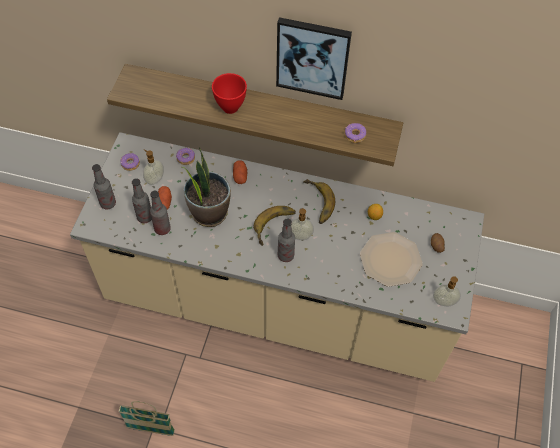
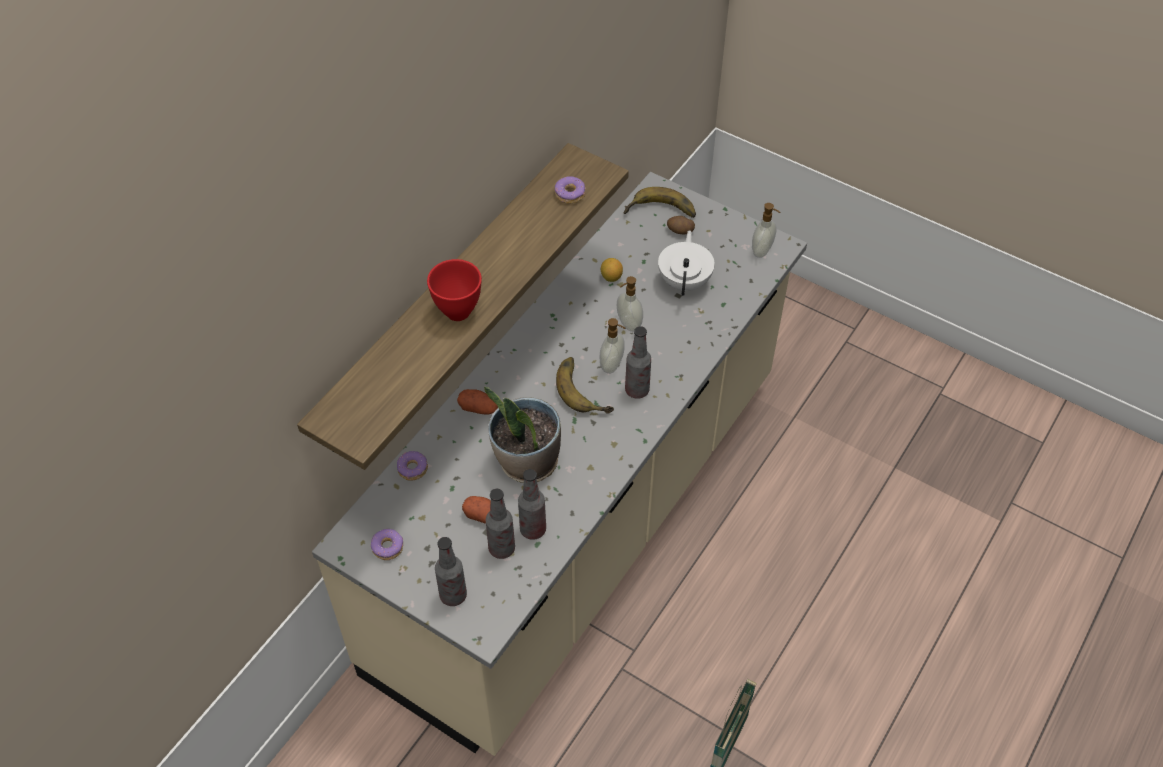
camera: 70 degrees left, 5 degrees down
(154, 179) = (434, 520): soap dispenser -> soap dispenser (628, 324)
(312, 57) = (483, 156): picture -> none
(315, 203) = (565, 333): banana -> banana (660, 213)
(391, 260) = (685, 281): plate -> white teapot

